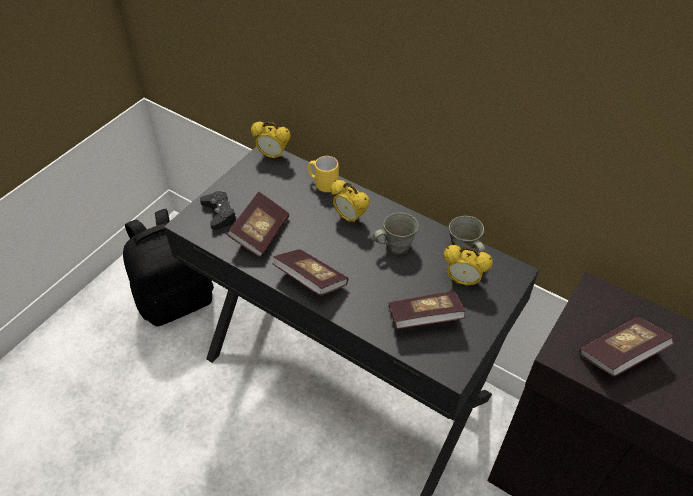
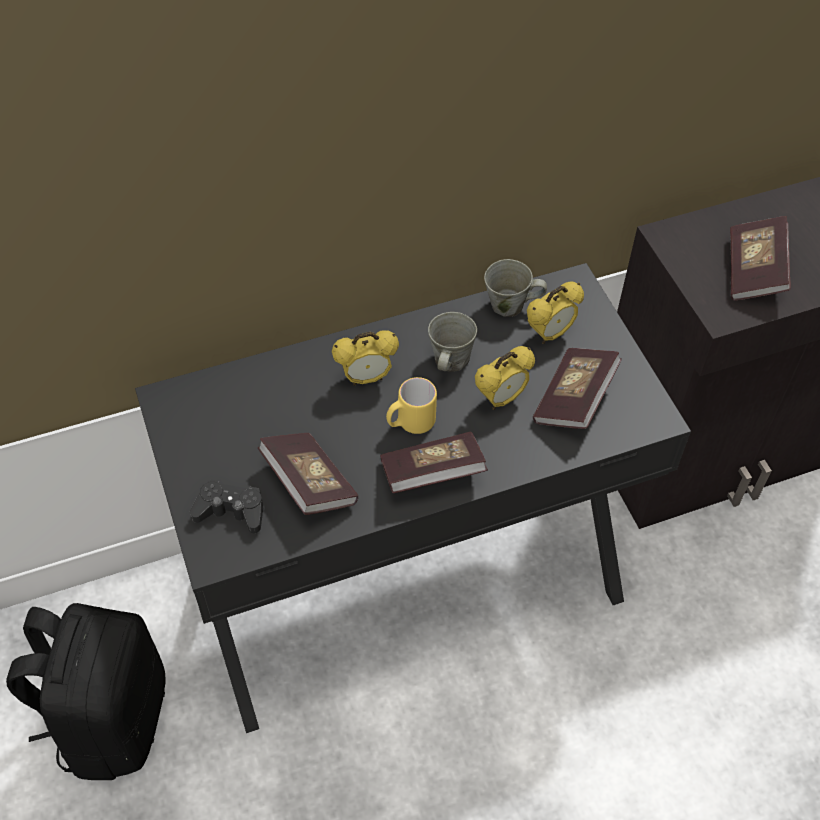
camera: 55 degrees left, 5 degrees up
(273, 156) = (178, 393): alarm clock -> alarm clock (501, 399)
(323, 184) = (283, 371): yellow mug -> yellow mug (410, 423)

